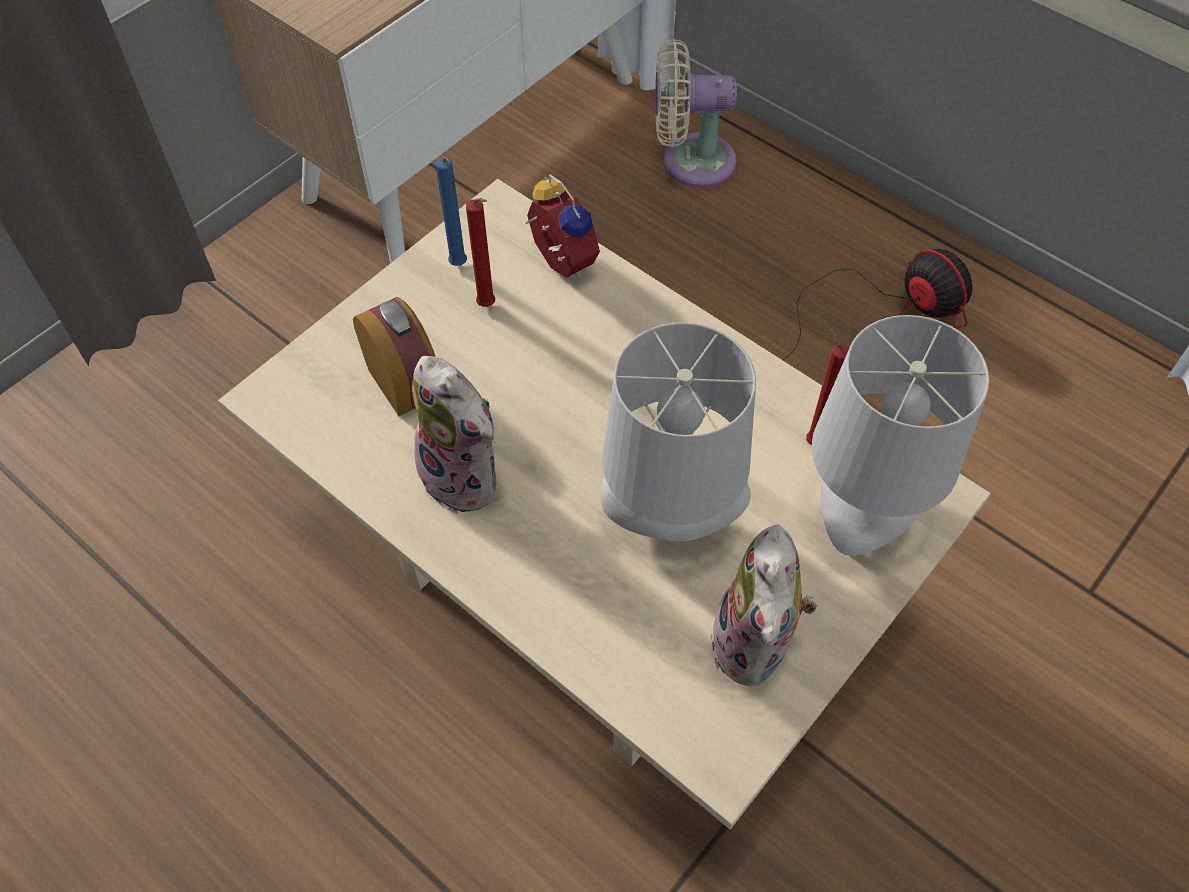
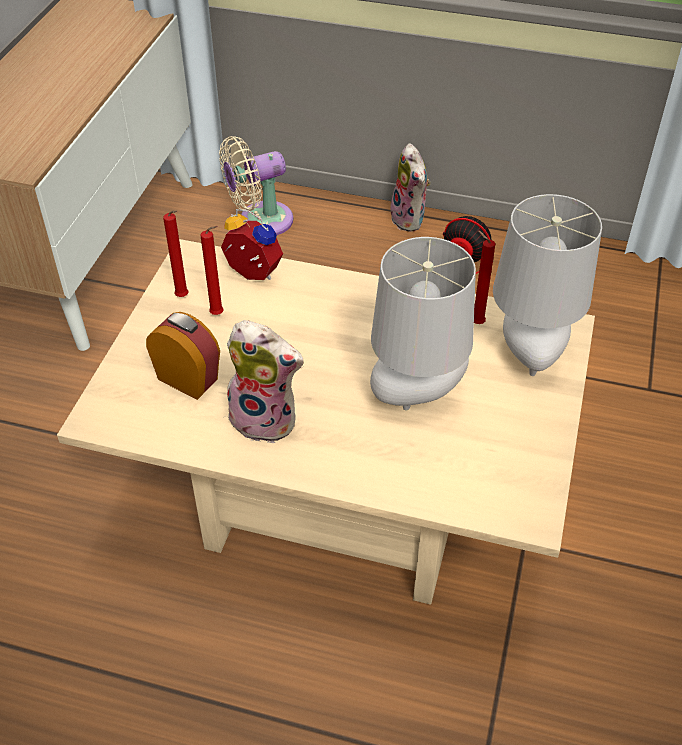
camera: 25 degrees left, 10 degrees down
(459, 266) = (183, 297): blue candle -> red candle
(756, 646) = (512, 446): plush toy -> plush toy (410, 219)

